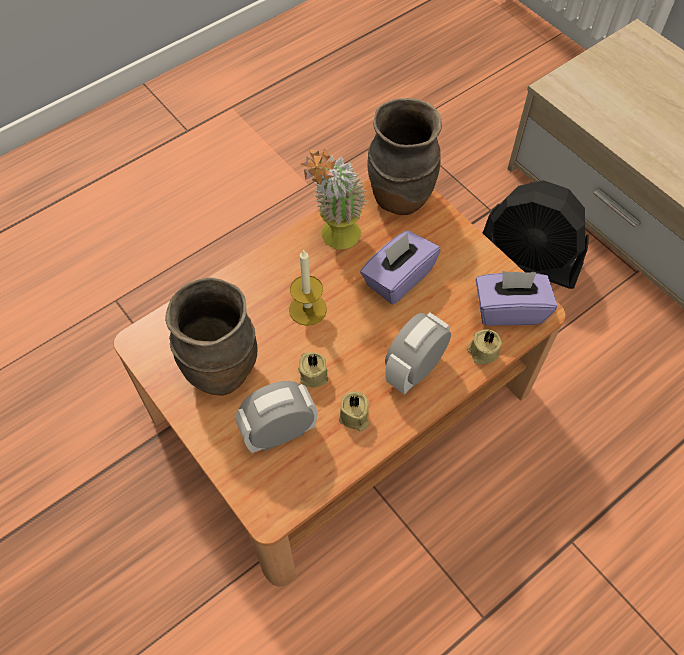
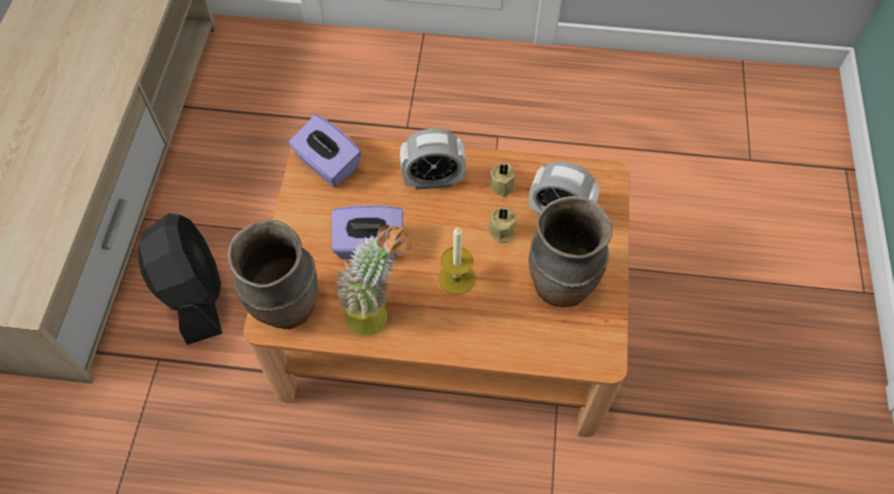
camera: 135 degrees left, 0 degrees up
(482, 352) = (378, 156): beige candle -> none

